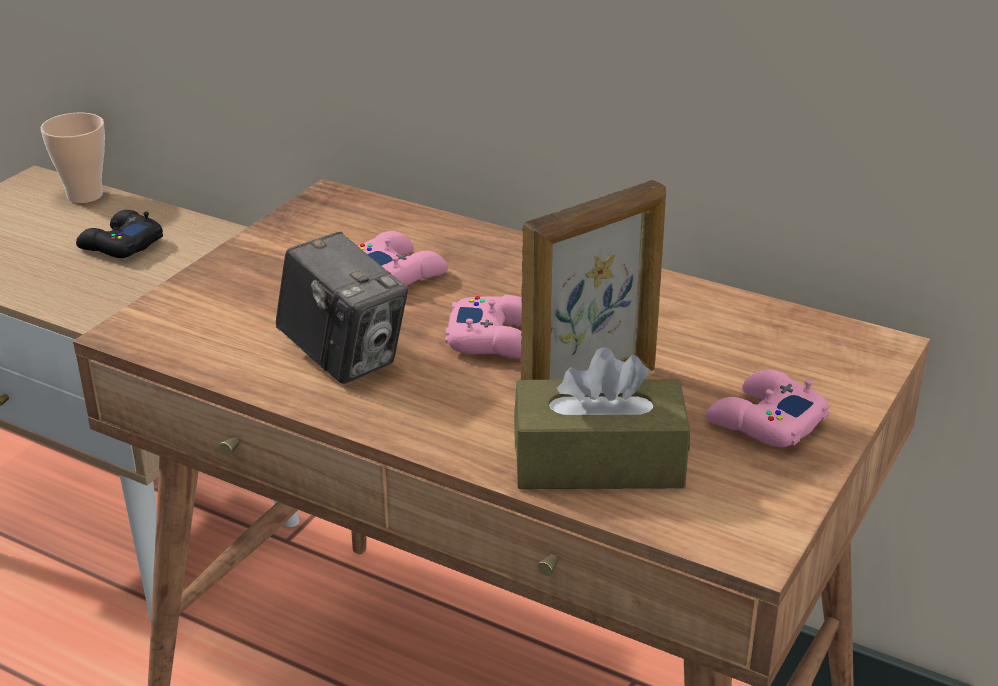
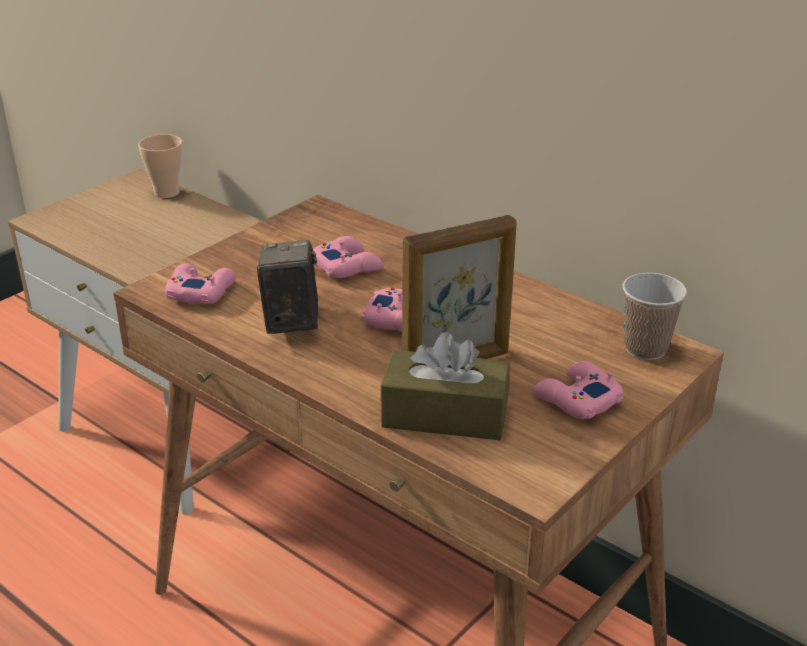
camera: 10 degrees right, 0 degrees up
(120, 245) = (181, 229): black game controller -> none
(201, 327) = (200, 291): none -> pink game controller
(344, 357) = (291, 322): camera -> camera turned 150 degrees counterclockwise
(830, 345) = (645, 349): none -> cup

